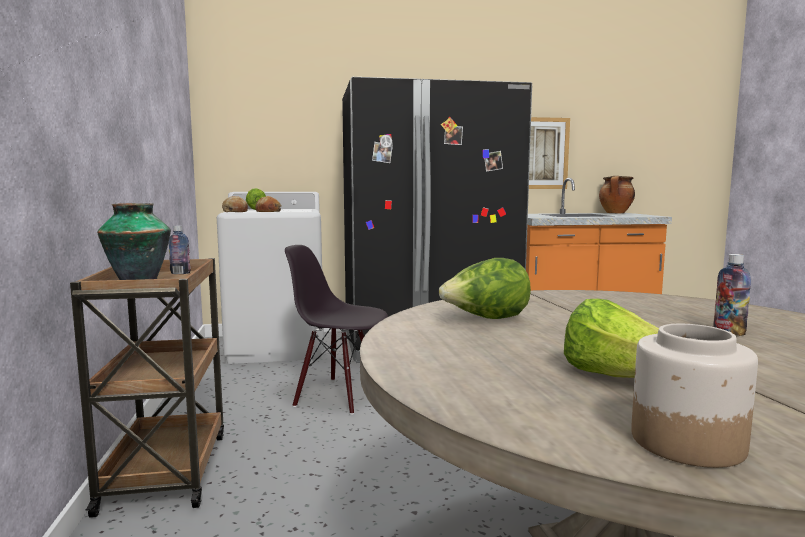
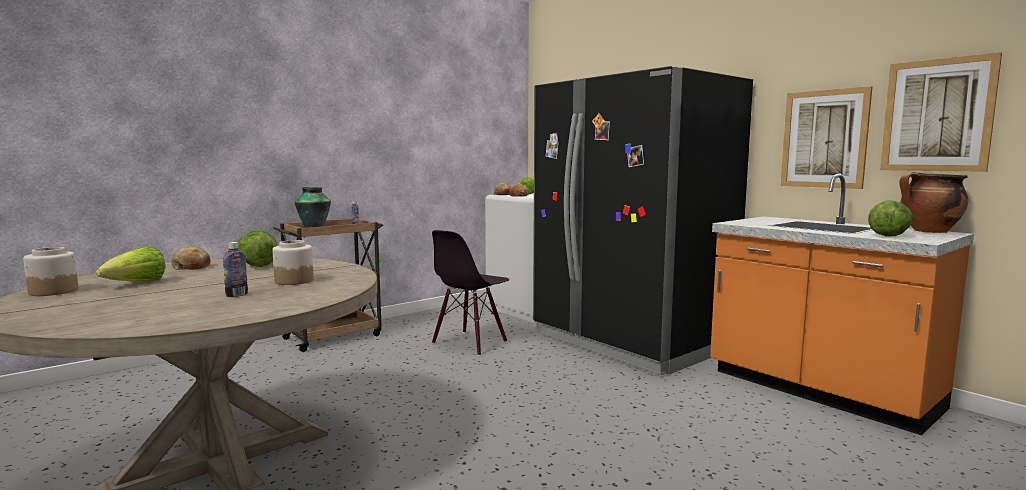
camera: 60 degrees right, 0 degrees up
(339, 396) = (470, 343): black chair -> black chair turned 135 degrees counterclockwise
(452, 348) = (191, 267): none -> bread
(603, 140) = (937, 115): none -> picture
(629, 215) = (889, 235): none -> lettuce
(631, 311) = (294, 281): none -> jar

